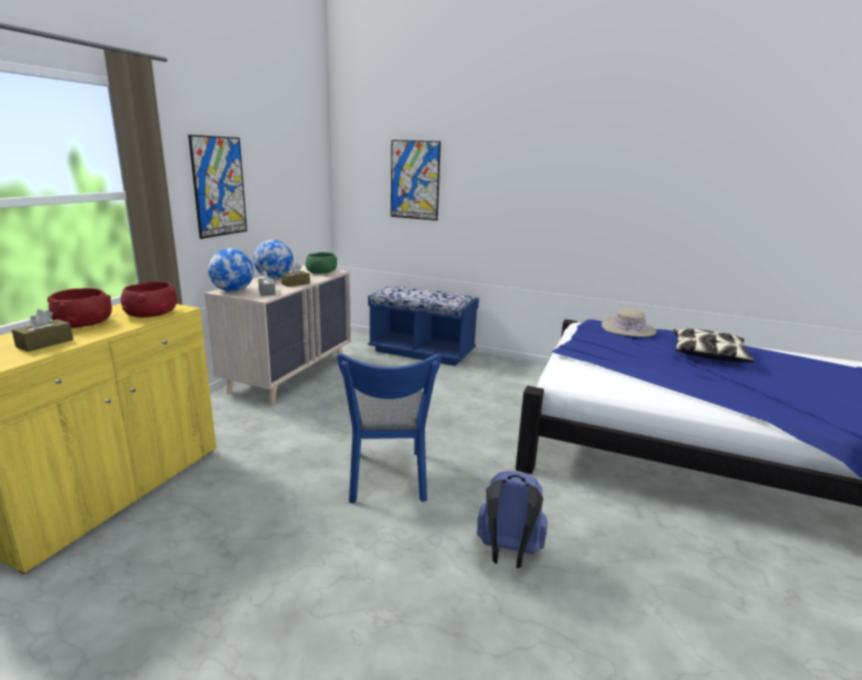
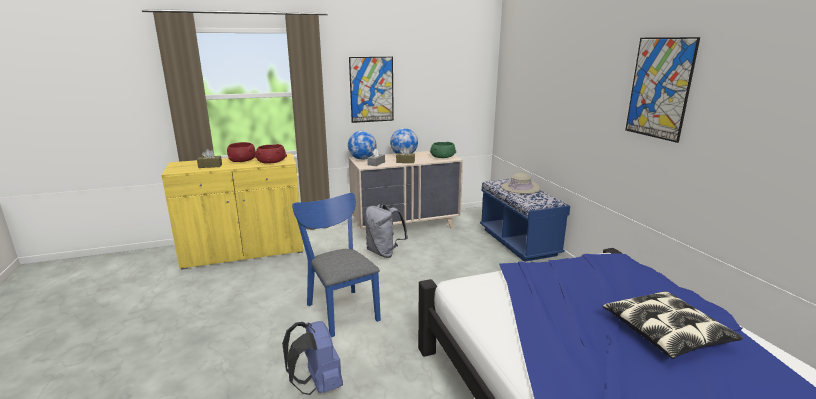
camera: 50 degrees right, 0 degrees up
(320, 408) = (384, 252): none -> grey backpack
(387, 480) = (340, 309): blue chair -> blue chair turned 105 degrees clockwise
(415, 180) = (539, 88): picture -> picture (659, 88)
(628, 329) = (634, 275): beige hat -> beige hat (520, 188)

